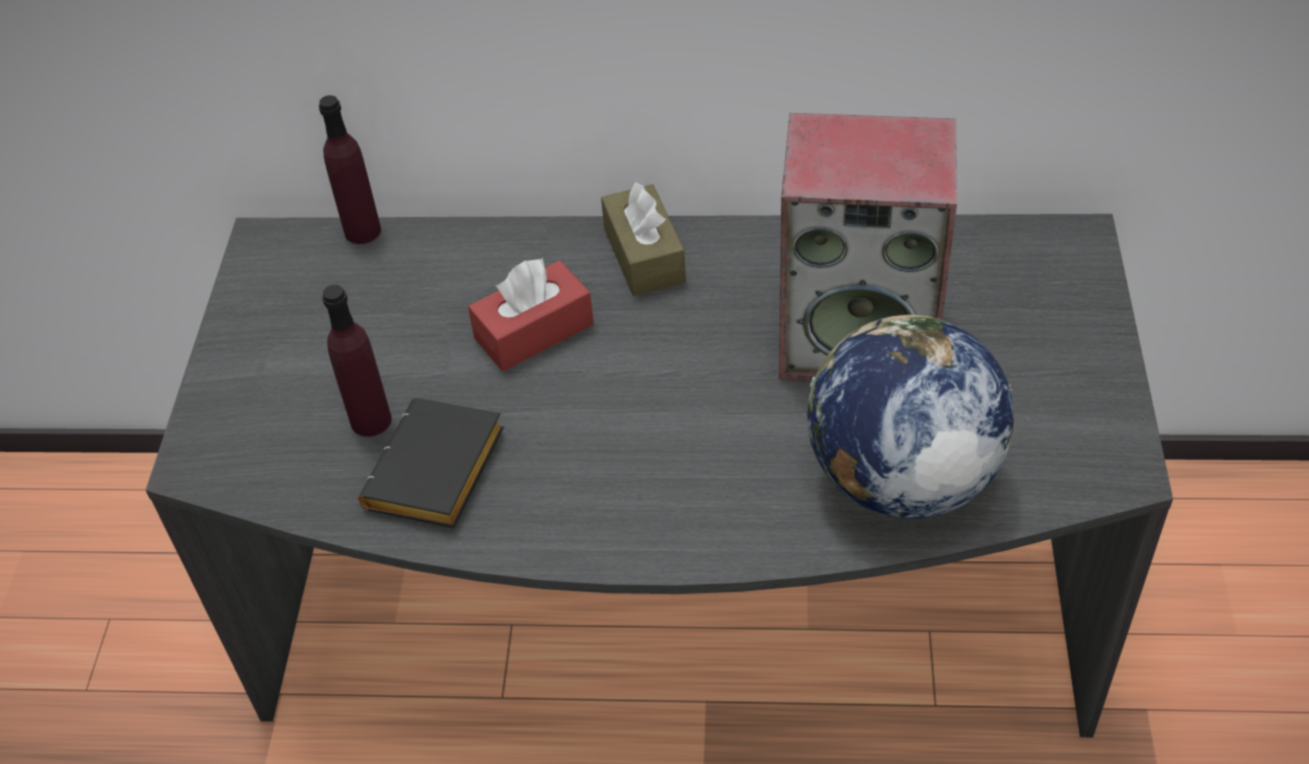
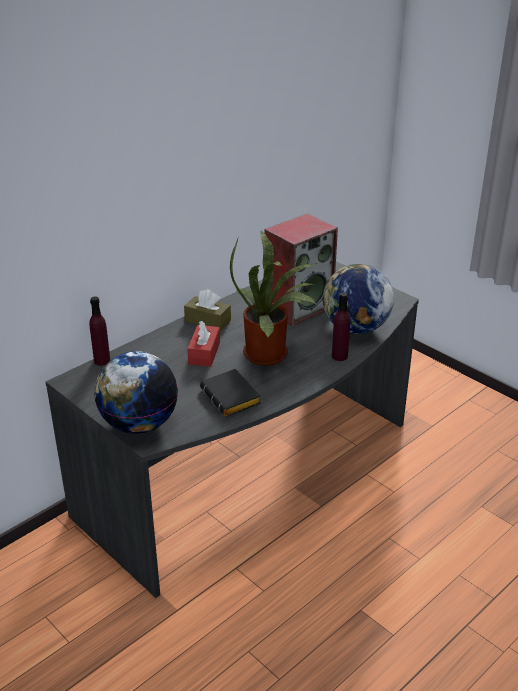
camera: 50 degrees left, 15 degrees down
(231, 415) = (139, 424): none -> globe
(371, 420) = (189, 399): purple bottle -> purple bottle (339, 356)
(640, 422) = (270, 354): none -> potted plant

